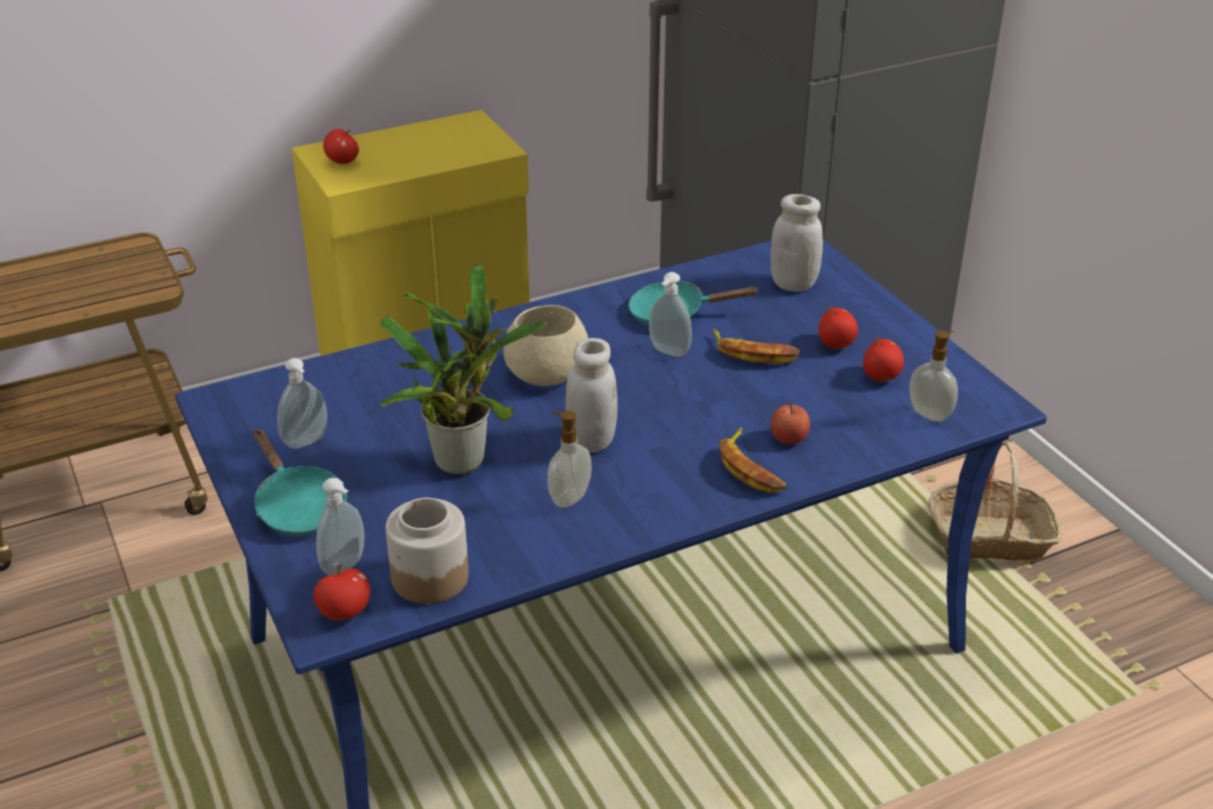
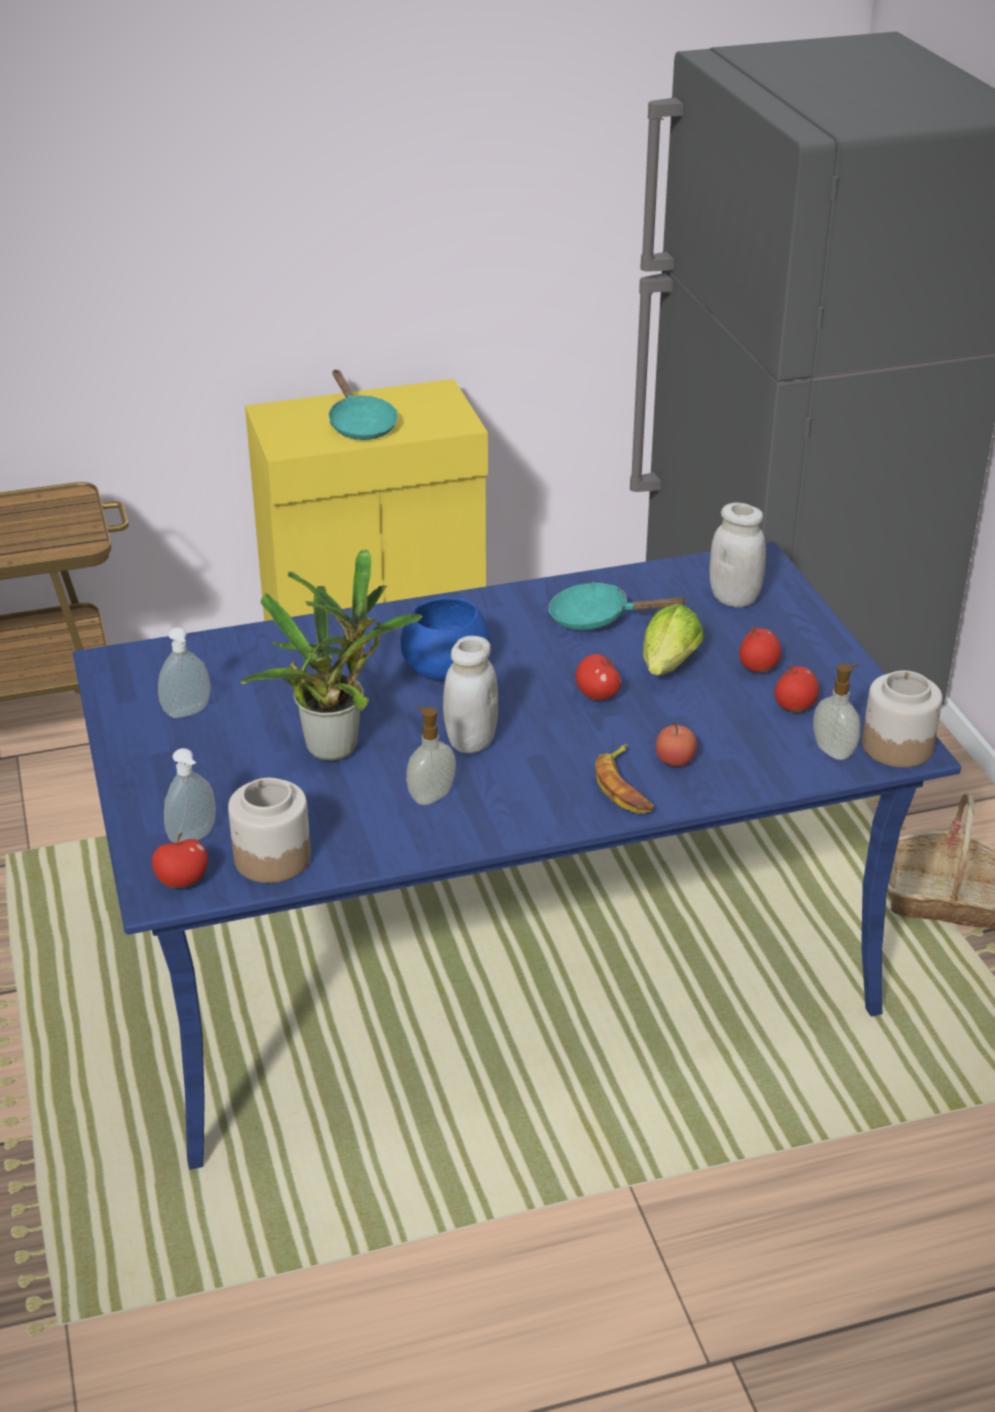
camera: 10 degrees right, 0 degrees up
(297, 506) = (163, 775): turquoise frying pan -> turquoise frying pan (360, 424)
(342, 162) = (293, 425): apple -> apple (597, 695)
(548, 372) = (447, 667): beige bowl -> blue bowl
(668, 352) = (577, 658): soap dispenser -> none
(753, 353) = (667, 668): banana -> lettuce
(984, 403) = (897, 746): none -> jar

